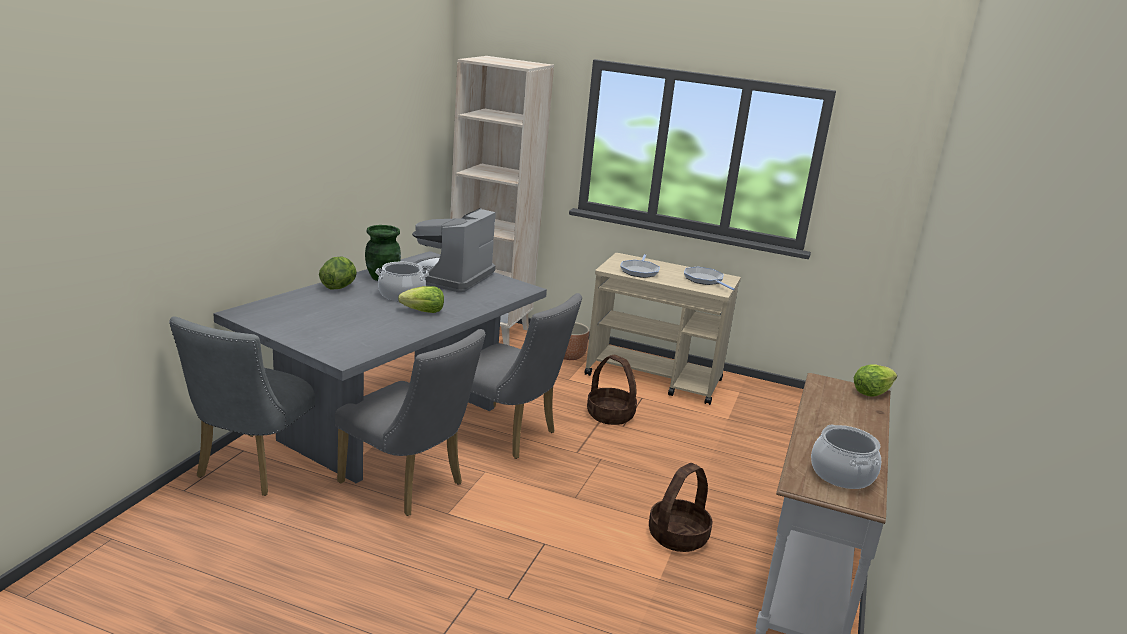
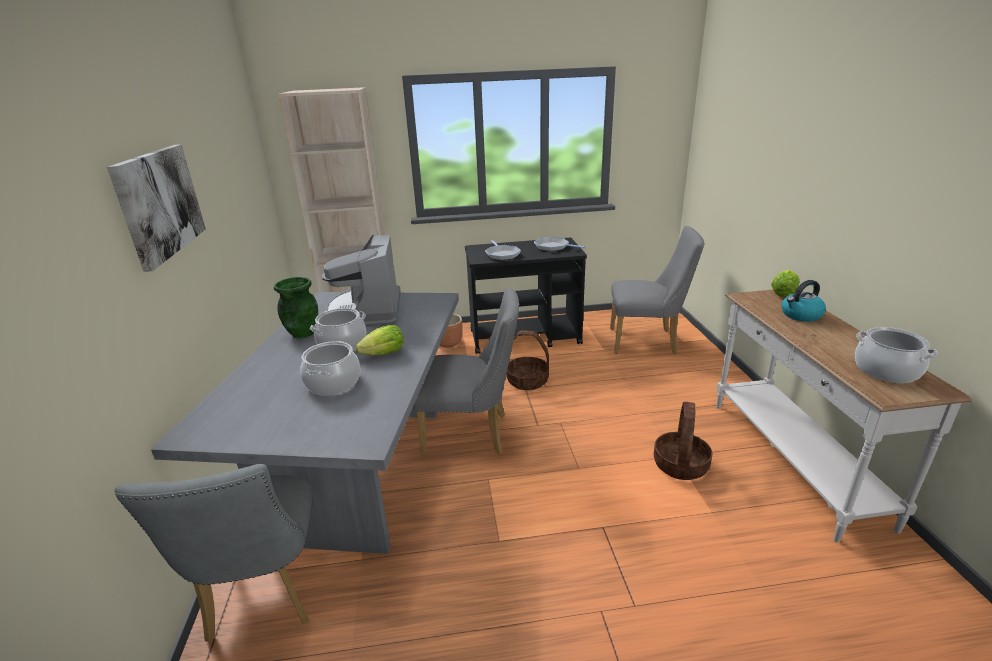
camera: 25 degrees left, 5 degrees up
(292, 136) = (159, 203): none -> picture
(339, 287) = (270, 359): lettuce -> none
(363, 317) = (333, 383): none -> cooking pot
(408, 486) = (438, 530): grey chair -> grey chair (648, 341)
(655, 378) = (525, 337): beige cart -> black cart
(849, 412) = (800, 315): none -> kettle

